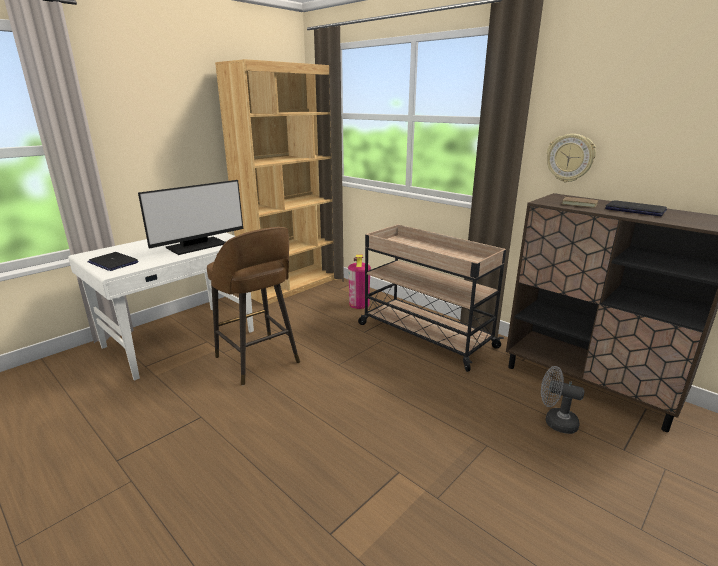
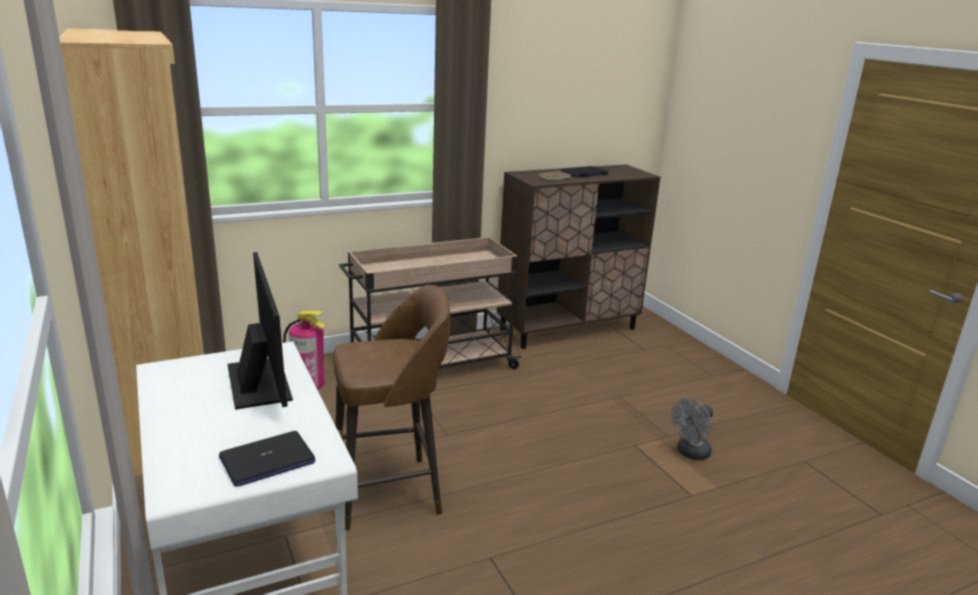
camera: 70 degrees left, 0 degrees up
(555, 422) = (605, 360): grey fan -> grey fan (690, 453)
(570, 158) = (512, 137): wall clock -> none

